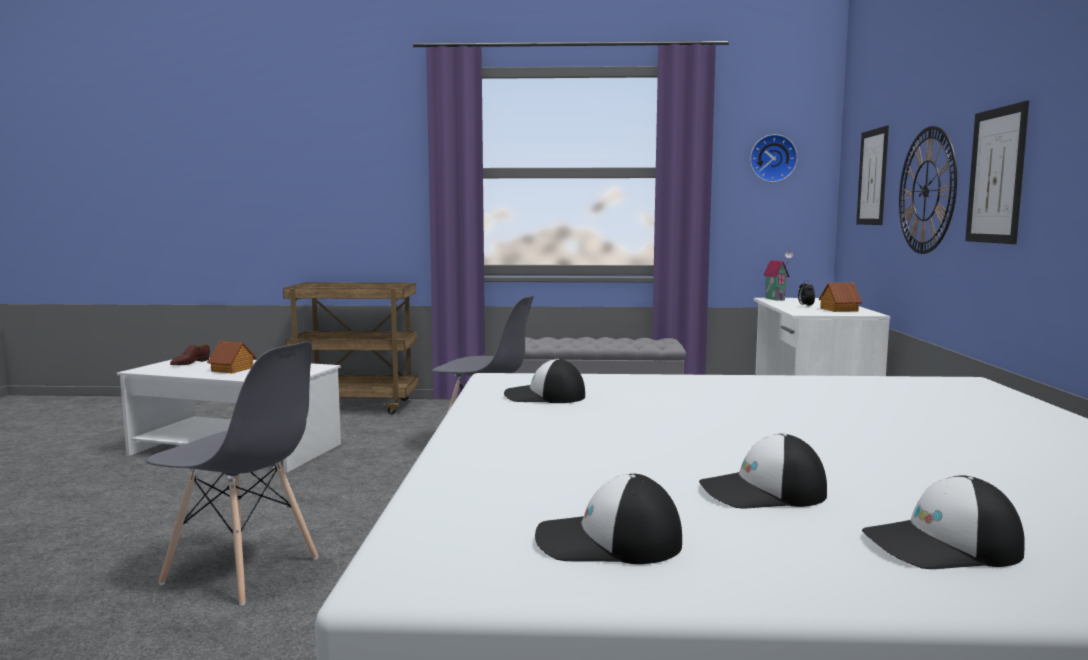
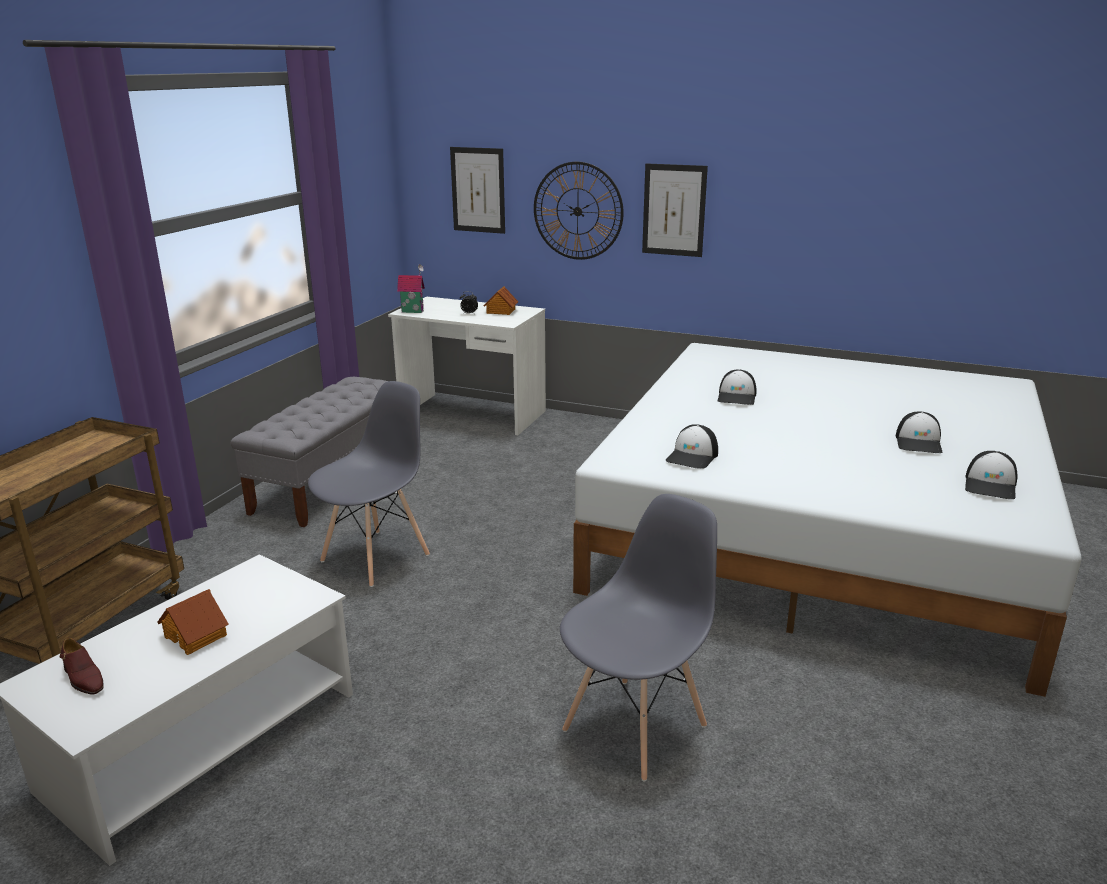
camera: 70 degrees left, 15 degrees up
(772, 158) = (361, 169): wall clock -> none
(942, 546) = (984, 430): cap -> cap (737, 397)

